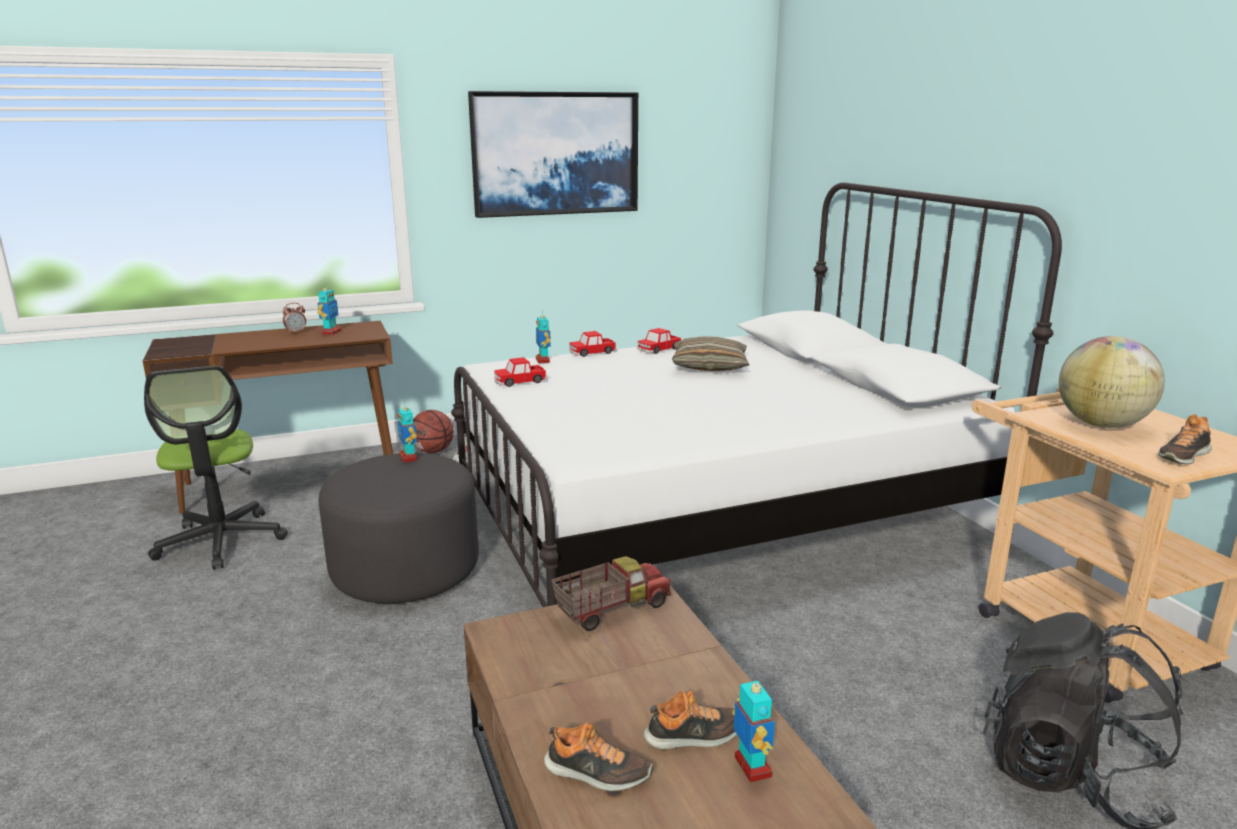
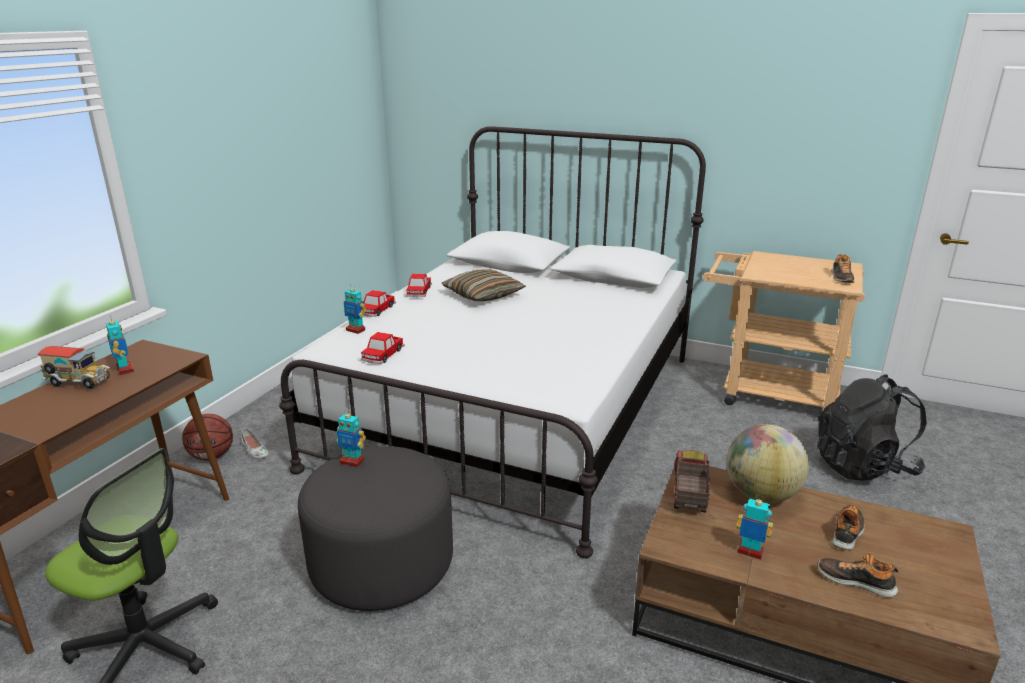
camera: 45 degrees left, 5 degrees up
(296, 332) = (78, 383): alarm clock -> toy truck
(555, 154) = (245, 125): picture -> none
(597, 773) = (855, 581): shoe -> shoe turned 120 degrees counterclockwise
(752, 767) = (888, 530): toy robot -> toy robot (750, 552)
(1101, 424) = (785, 270): globe -> globe (761, 494)

